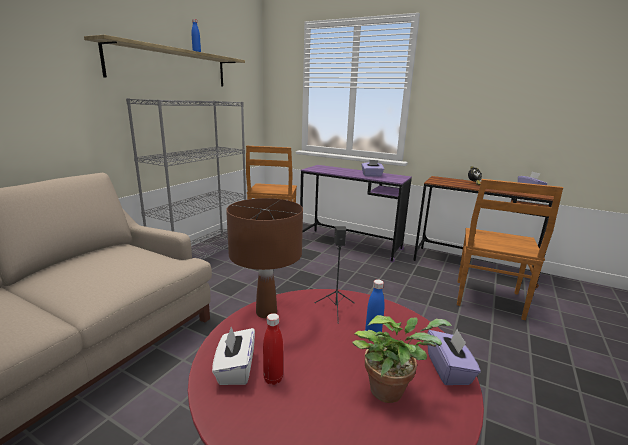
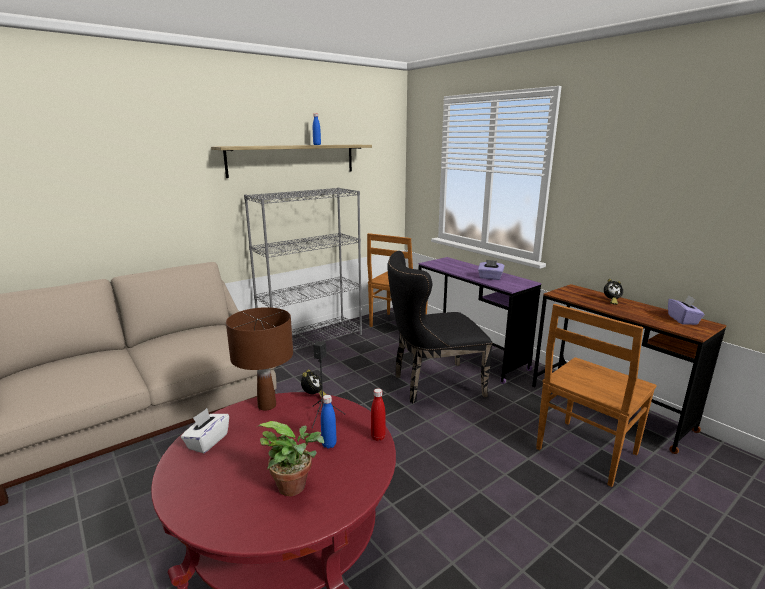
camera: 25 degrees right, 0 degrees up
(273, 378) = (224, 455): red bottle -> red bottle (378, 437)
(305, 293) = (313, 396): none -> alarm clock
(341, 272) = (432, 384): none -> black chair
(449, 369) = (359, 488): purple tissue box -> none

